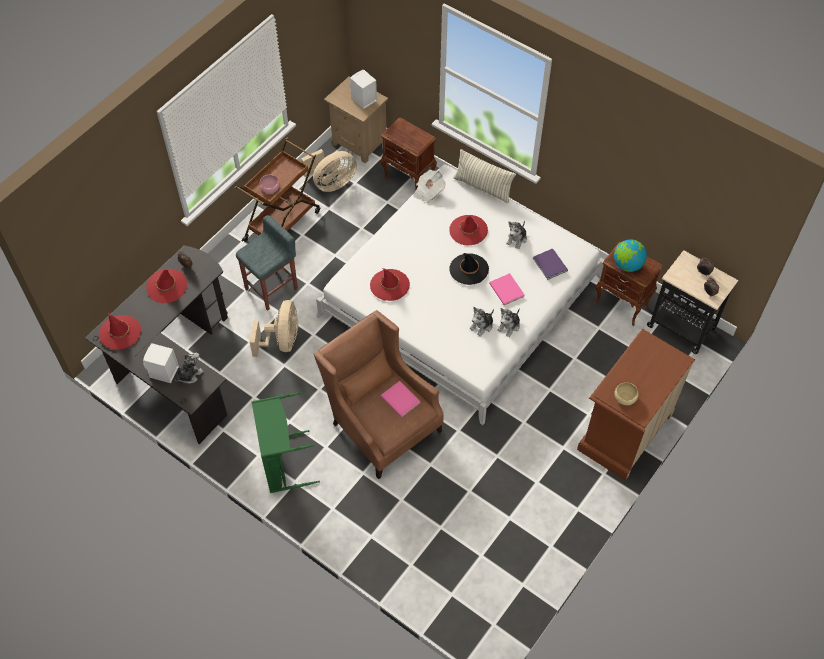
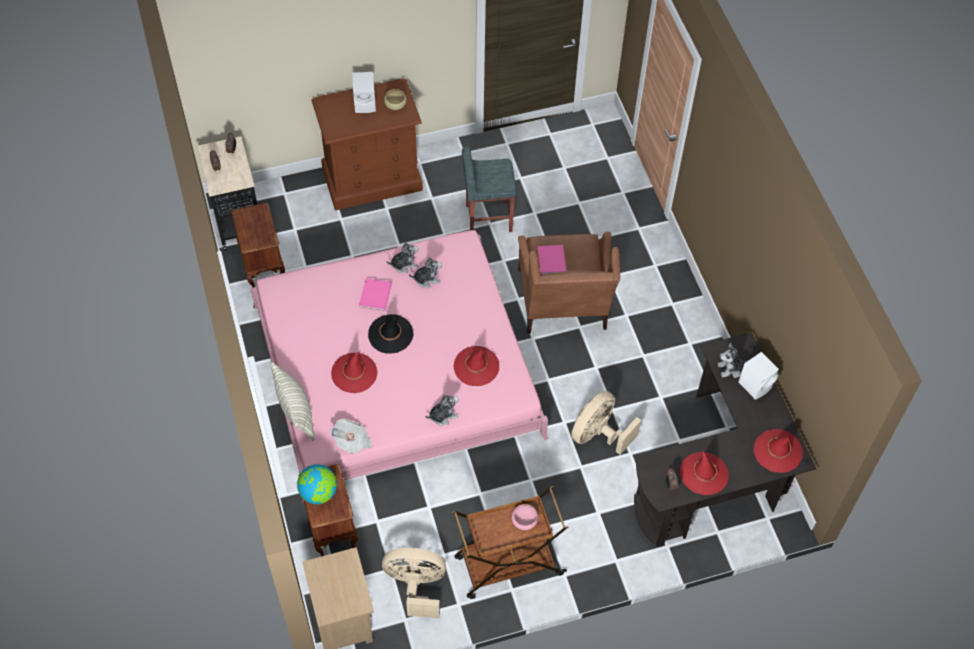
camera: 145 degrees left, 0 degrees up
(272, 288) = (570, 497): grey stool -> grey stool (488, 218)
(282, 463) = (673, 325): green laundry basket -> none
(363, 100) = (331, 578): white speaker -> white speaker (366, 104)
(460, 297) = (397, 370): white bed -> pink bed
(517, 239) = (319, 334): plush toy -> plush toy (443, 415)
(550, 263) = (314, 292): purple book -> none
(627, 265) = (261, 227): globe -> globe (318, 493)

